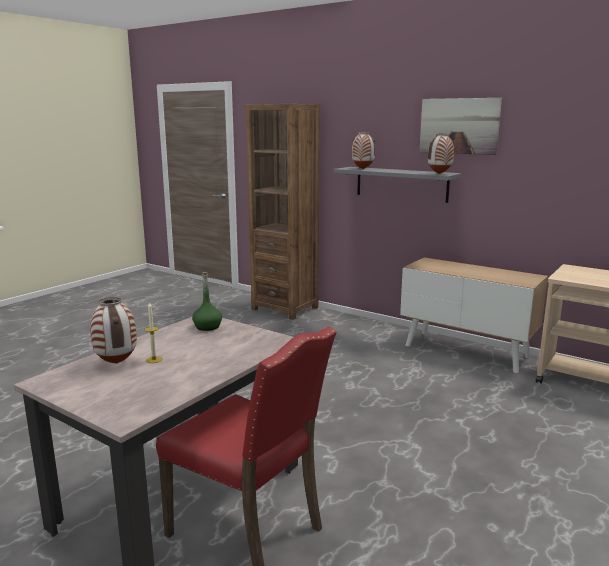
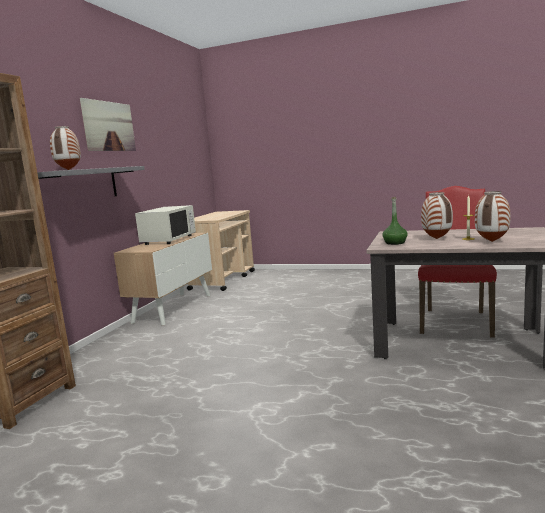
camera: 105 degrees left, 5 degrees down
(439, 174) = (129, 166): vase -> vase (437, 239)
(483, 272) = (168, 240): none -> white microwave

